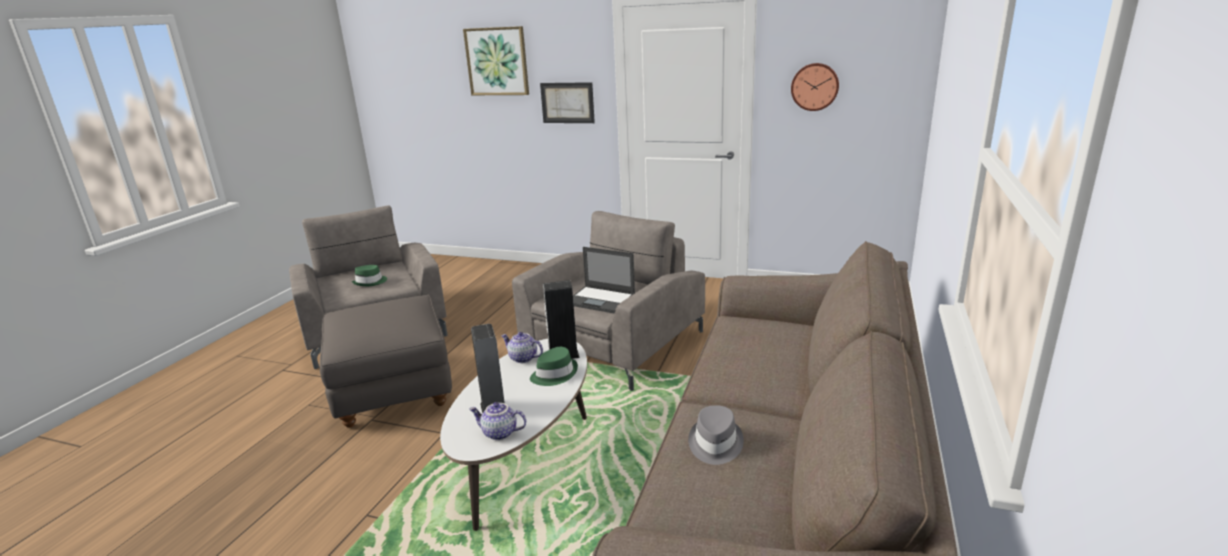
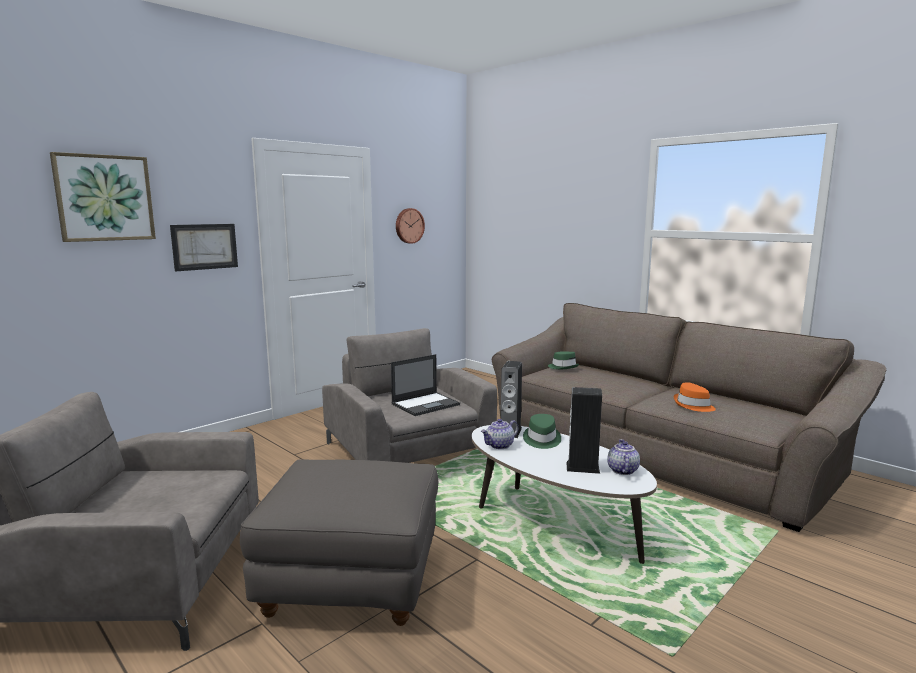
camera: 65 degrees left, 10 degrees down
(370, 282) = (161, 495): green hat -> green hat (563, 367)
(499, 433) = (621, 470): teapot -> teapot turned 150 degrees clockwise
(714, 443) = (693, 405): grey hat -> orange hat

